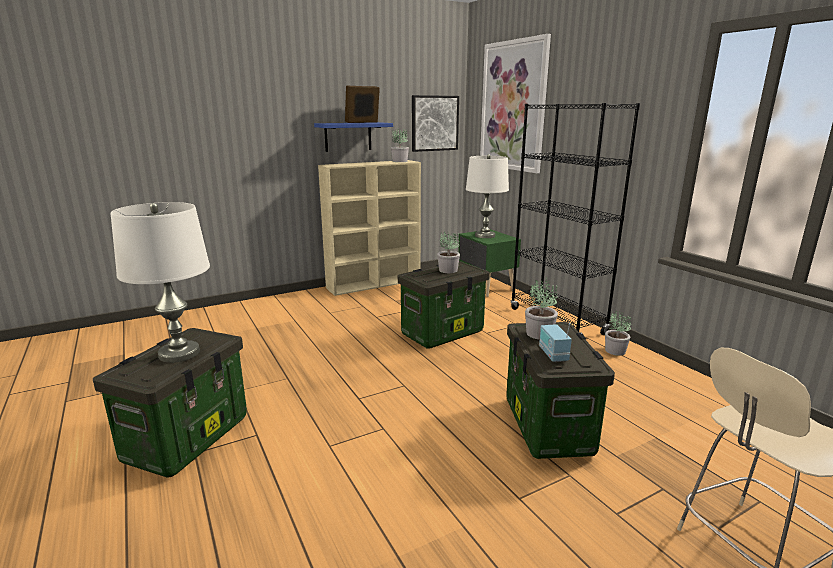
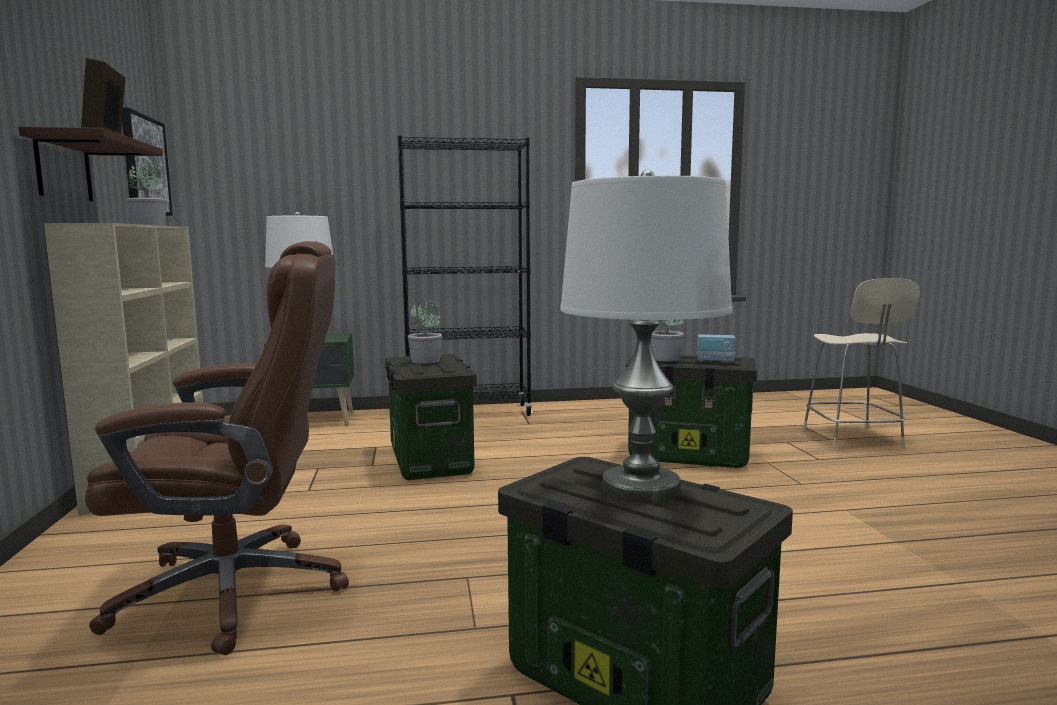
camera: 70 degrees left, 10 degrees down
(265, 335) = (237, 592): none -> brown office chair
(348, 136) = (63, 168): blue shelf -> brown shelf
(513, 106) = (298, 146): picture -> none
(615, 351) = (560, 409): potted plant -> none

